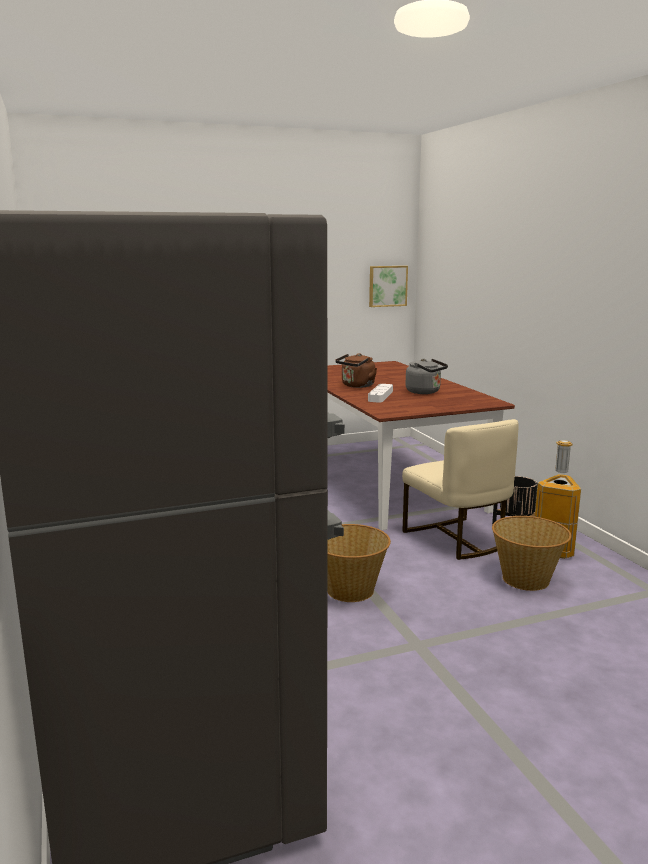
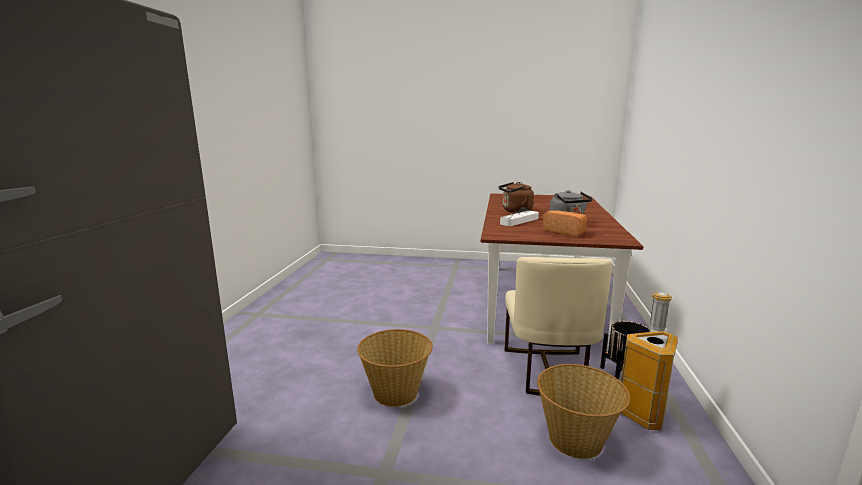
camera: 30 degrees right, 0 degrees up
(387, 286) = (593, 129): picture -> none
(438, 401) = (565, 232): none -> bread

